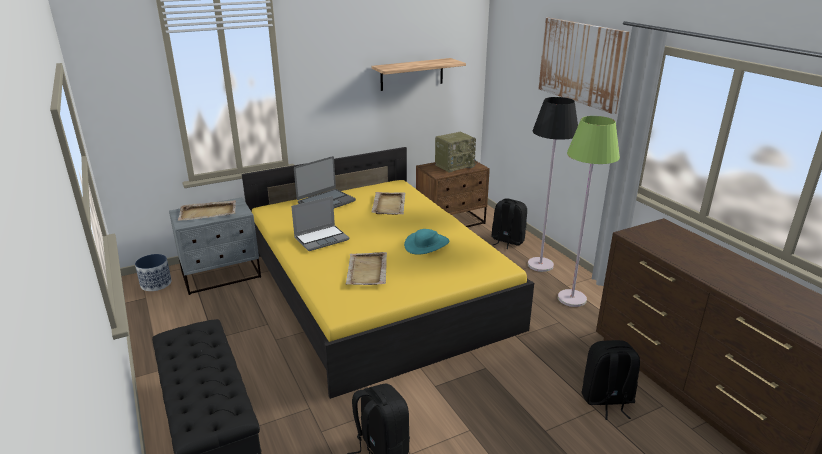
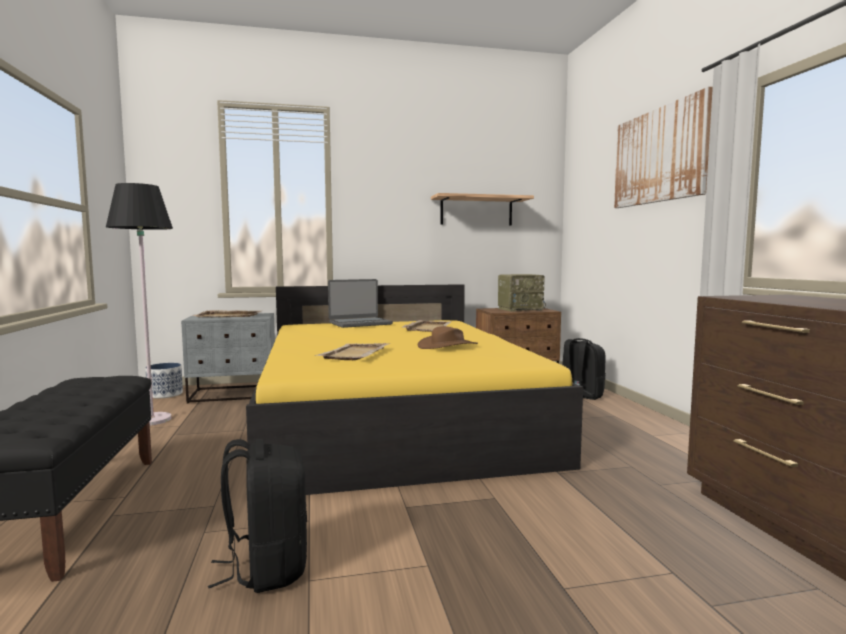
camera: 15 degrees right, 20 degrees down
(322, 238) = (328, 337): laptop -> none
(427, 244) = (447, 346): turquoise hat -> brown hat
(540, 265) = (618, 416): black floor lamp -> black floor lamp (151, 420)
(572, 299) = (658, 447): green floor lamp -> none
(607, 400) = (697, 563): black backpack -> none

